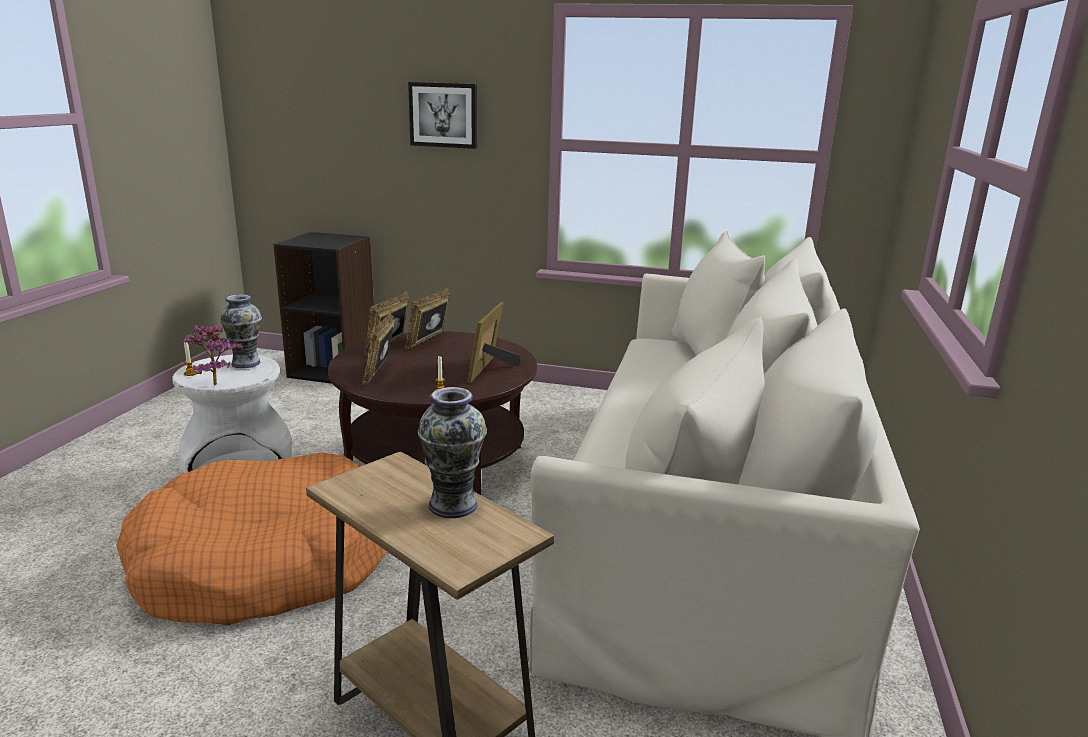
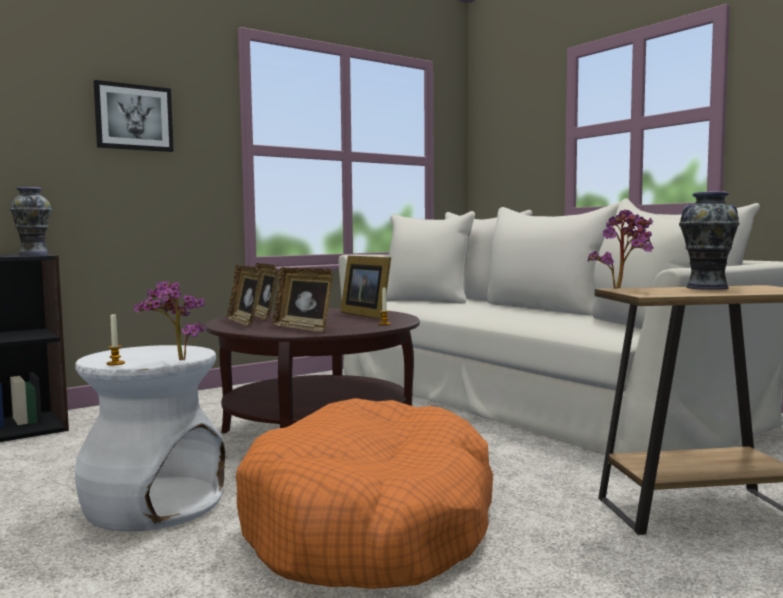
camera: 50 degrees left, 15 degrees down
(245, 363) = (146, 350): vase -> vase (33, 254)
(399, 464) = (622, 288): none -> potted plant

